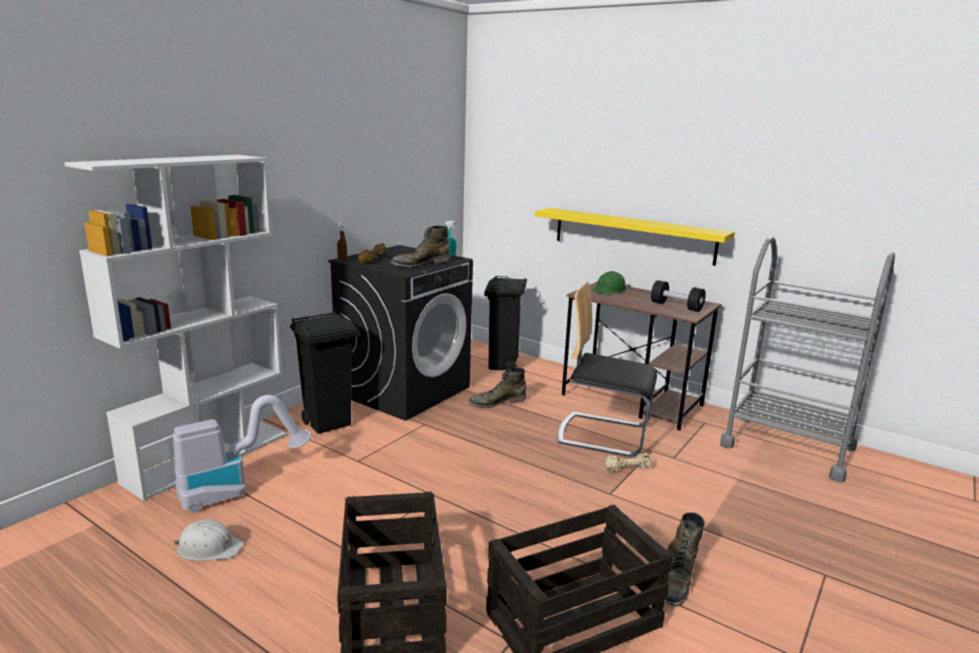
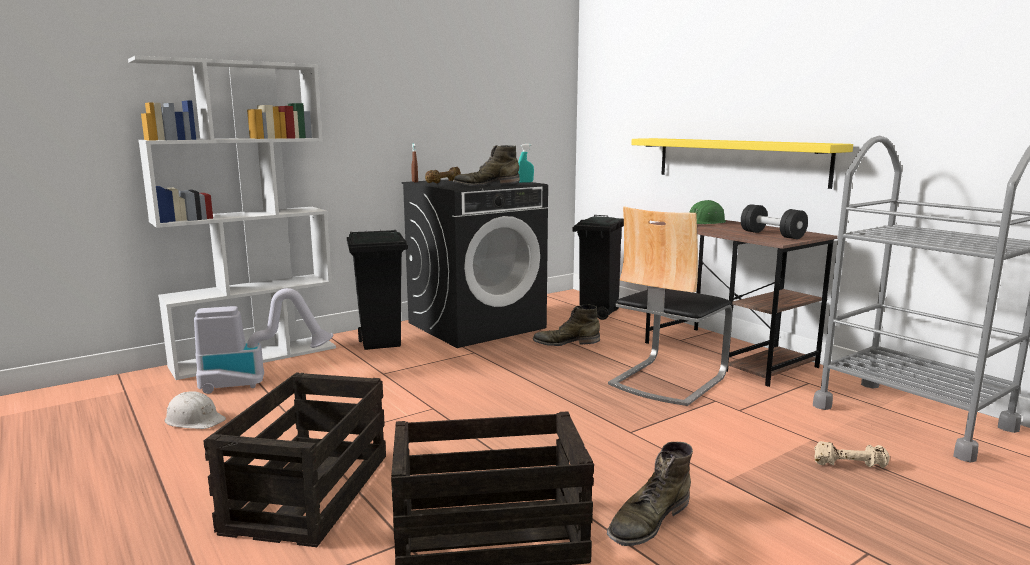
camera: 20 degrees right, 5 degrees down
(603, 434) = (667, 380): chair -> chair turned 90 degrees counterclockwise
(627, 469) = (671, 413): beige dumbbell -> beige dumbbell (849, 465)

